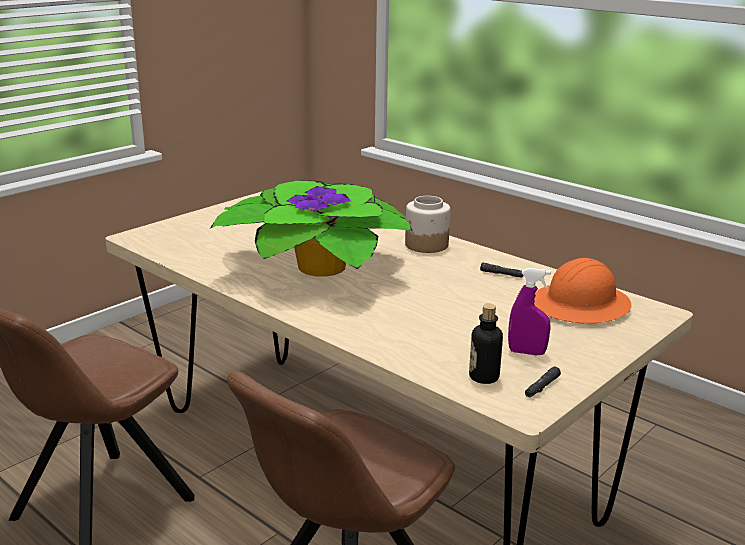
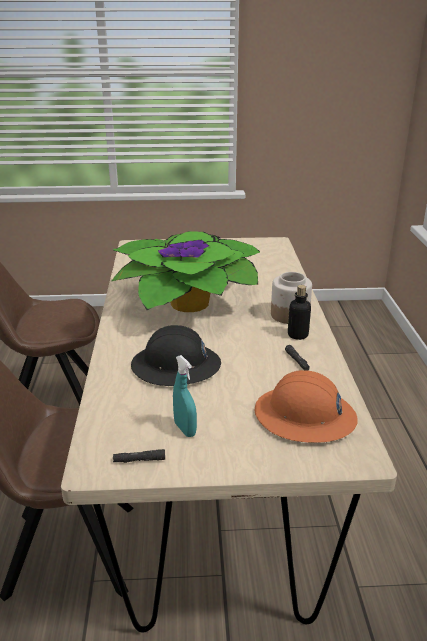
camera: 45 degrees right, 5 degrees up
(423, 317) = (176, 366): none -> black hard hat
(484, 377) = (121, 429): bottle -> bottle (298, 335)
(526, 352) = (185, 429): purple spray bottle -> turquoise spray bottle

